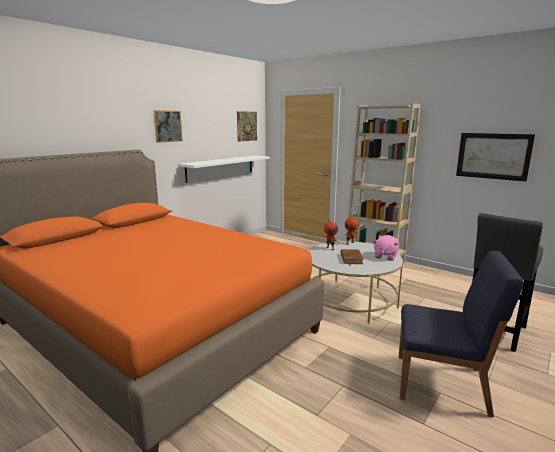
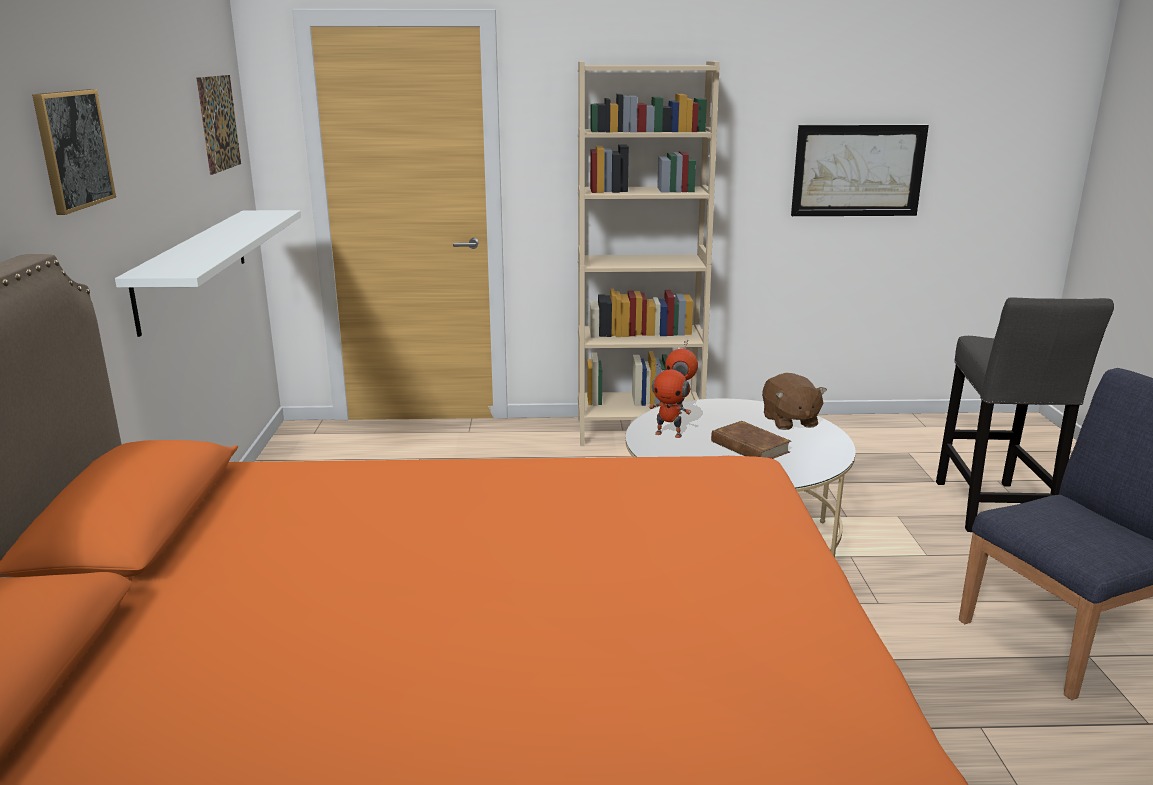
camera: 40 degrees left, 5 degrees up
(385, 256) = (789, 421): pink plush toy -> brown plush toy

